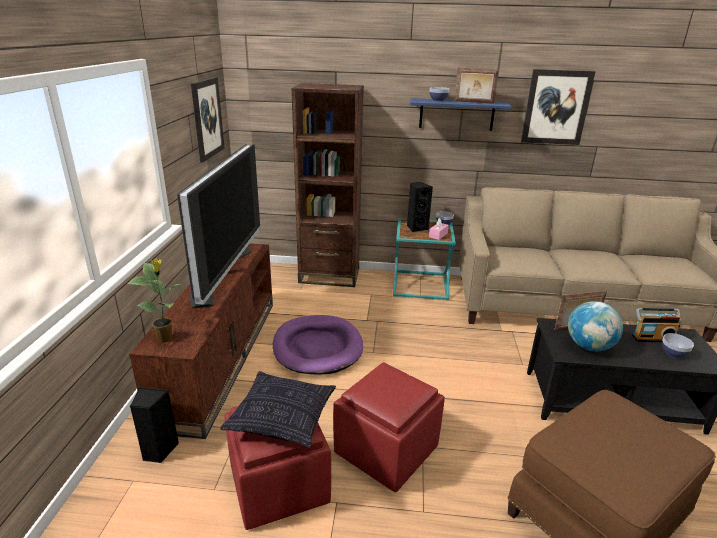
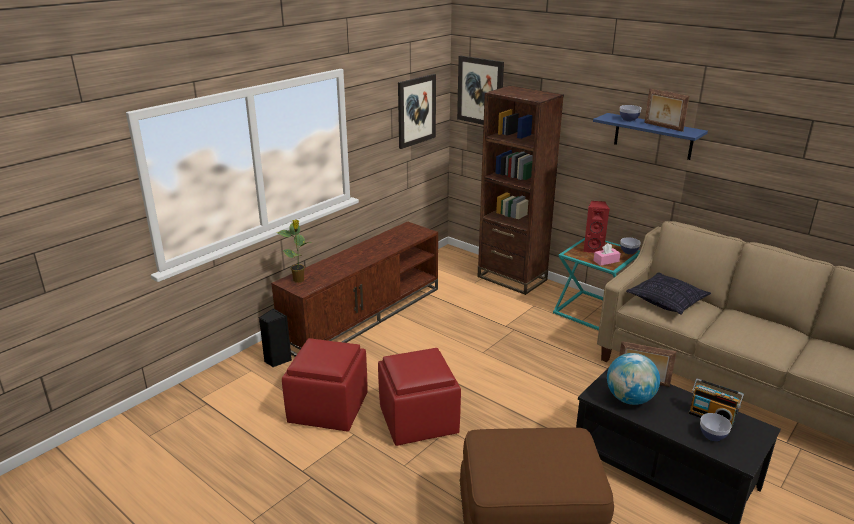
camera: 35 degrees right, 0 degrees up
(223, 274) = (378, 247): television -> none
(282, 419) = (329, 355): pillow -> pillow (667, 302)
(317, 347) = (441, 333): purple dog bed -> none
(416, 228) = (593, 249): black speaker -> red speaker
(556, 107) = (765, 145): picture -> picture (480, 91)

